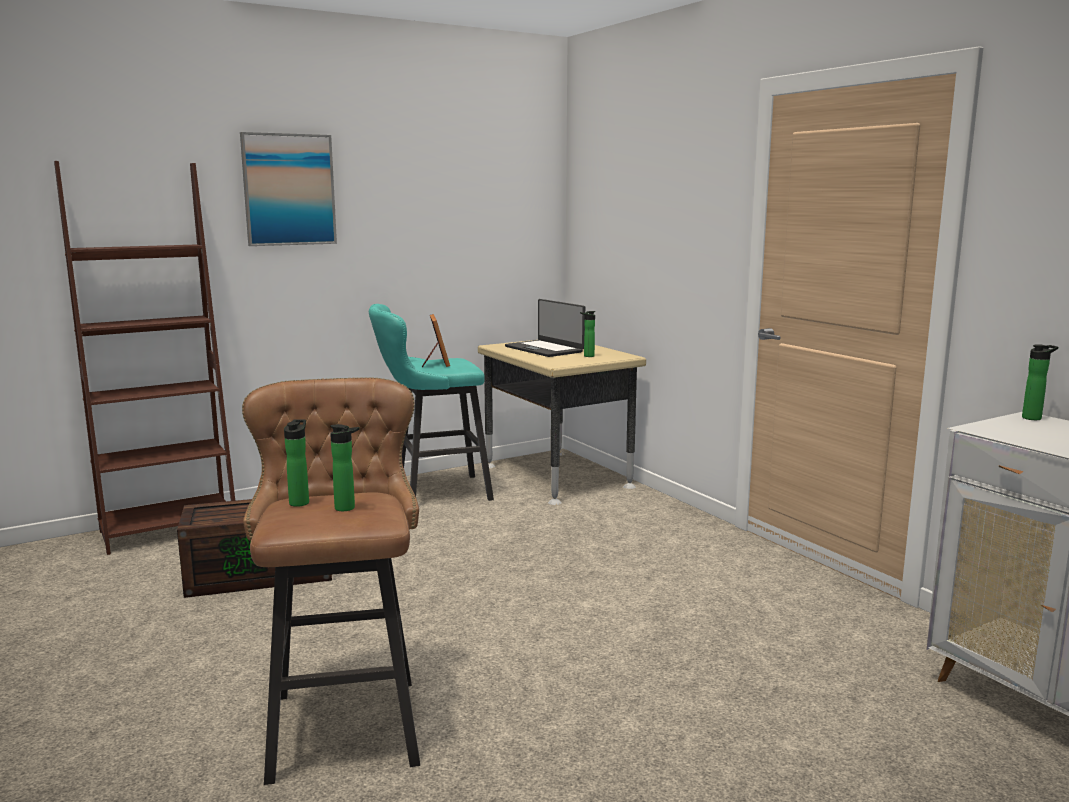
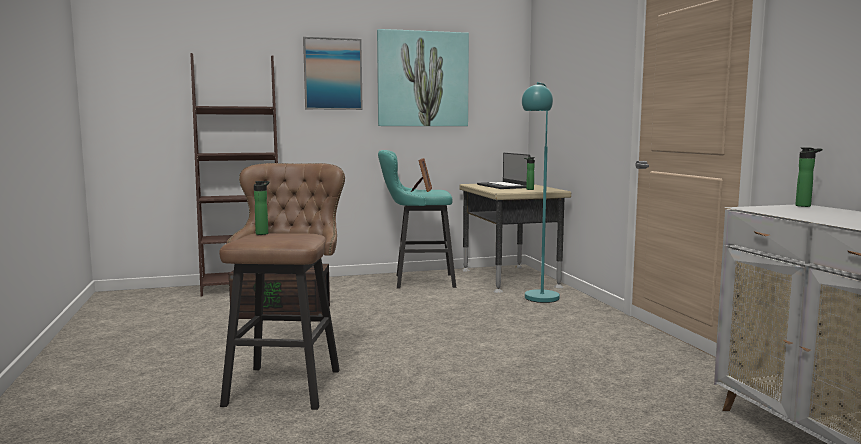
camera: 15 degrees right, 5 degrees down
(348, 508) = (287, 236): bottle -> none
(421, 194) = (422, 79): none -> picture
(617, 514) = (538, 301): none -> turquoise floor lamp

